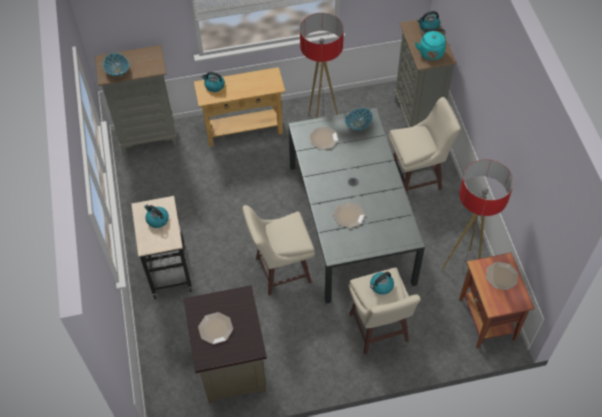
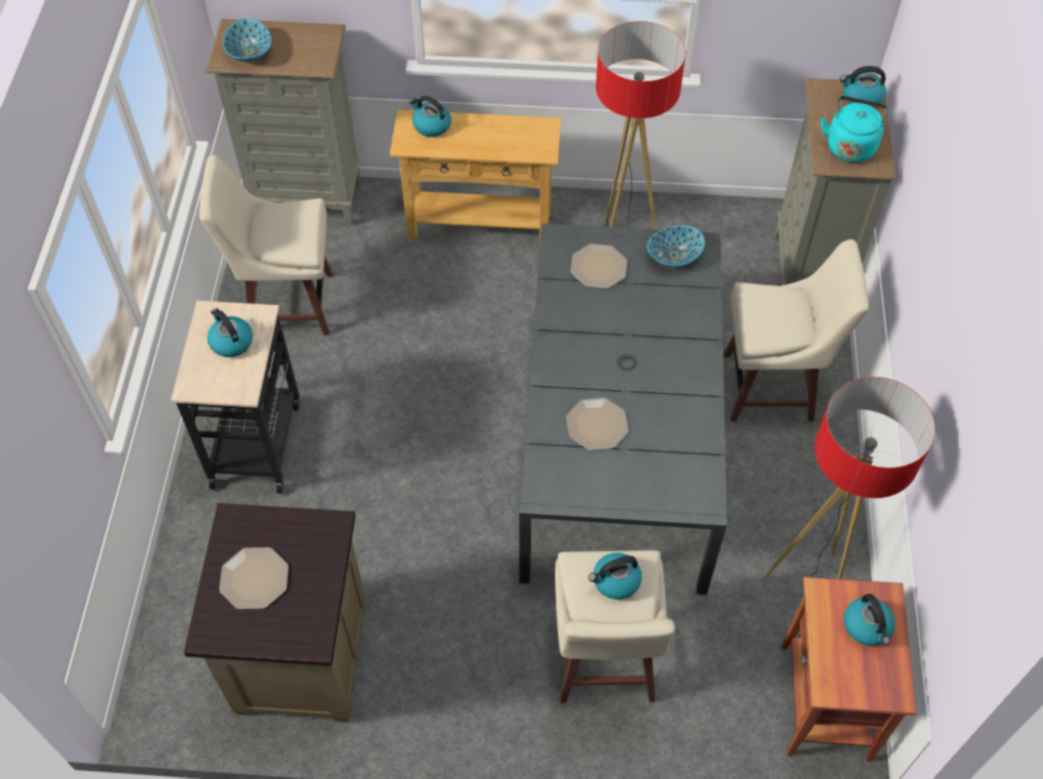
camera: 15 degrees right, 0 degrees up
(281, 270) = (457, 497): beige stool -> beige stool (287, 304)
(501, 276) = (867, 627): plate -> kettle

